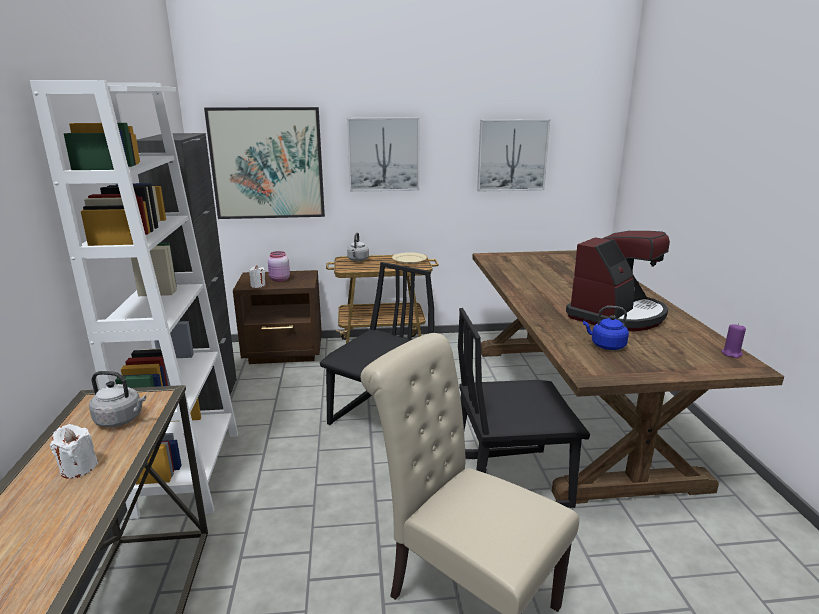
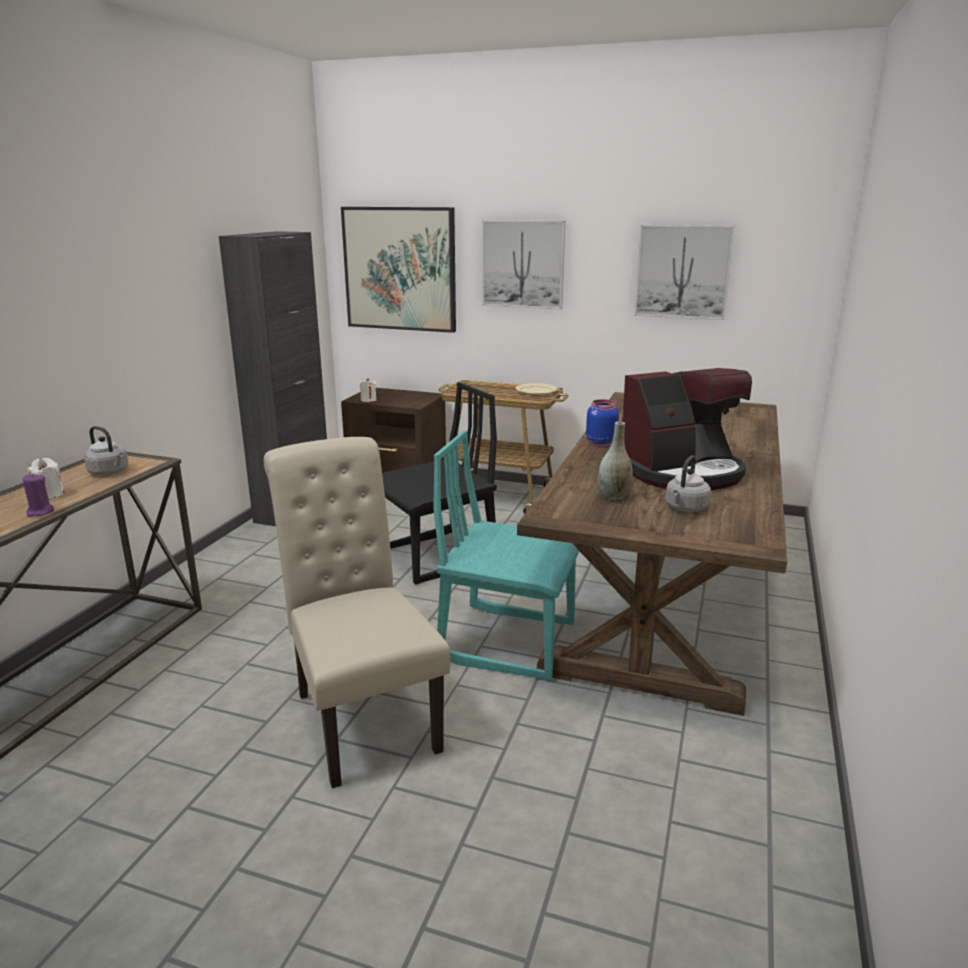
camera: 25 degrees right, 0 degrees up
(189, 472) = (227, 561): white bookcase -> none
(279, 280) = (395, 398): pink jar -> none
(358, 260) = (480, 385): grey kettle -> grey kettle (685, 508)
(510, 480) = (508, 640): black chair -> turquoise chair
(527, 299) = (600, 443): none -> blue jar
(606, 345) = (613, 497): blue kettle -> grey vase
(731, 353) = (758, 530): purple candle -> purple candle (40, 512)

